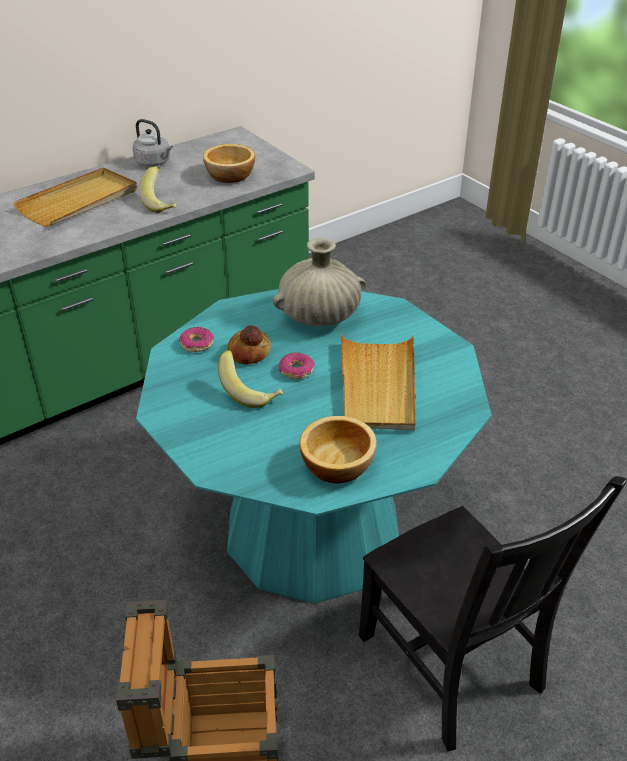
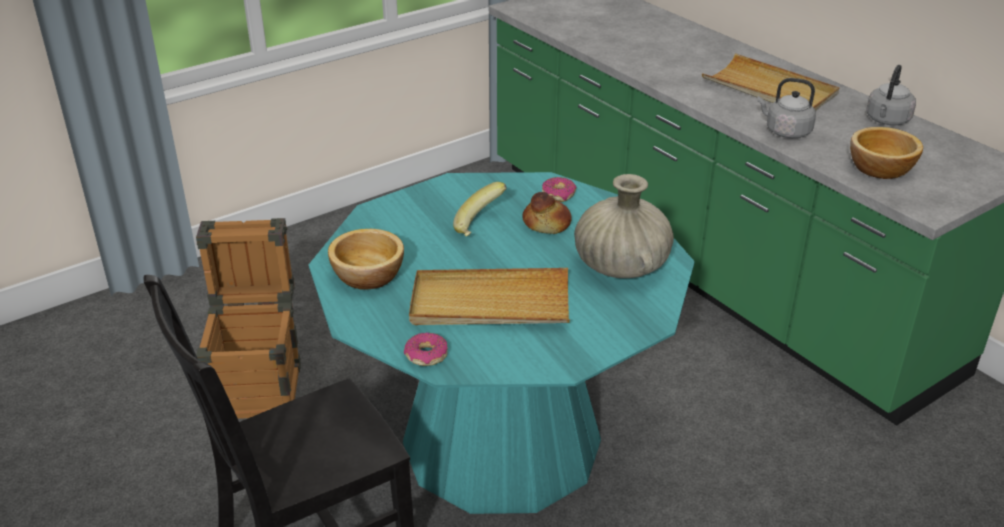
camera: 90 degrees right, 5 degrees down
(162, 203) = (785, 131): banana -> grey kettle
(296, 371) = (516, 252): donut -> donut (426, 355)

